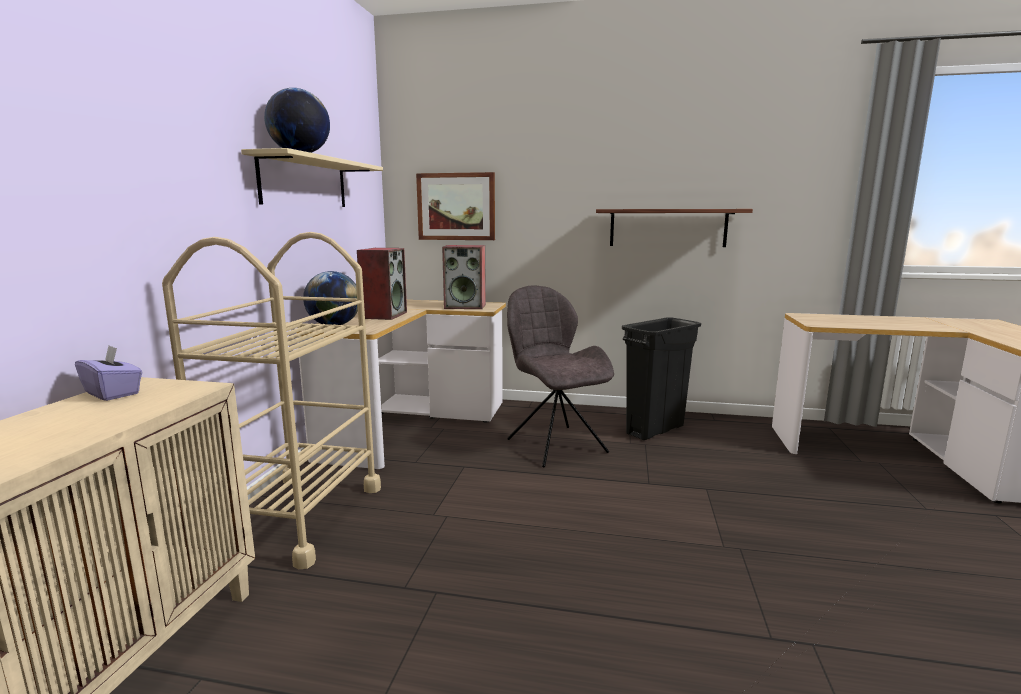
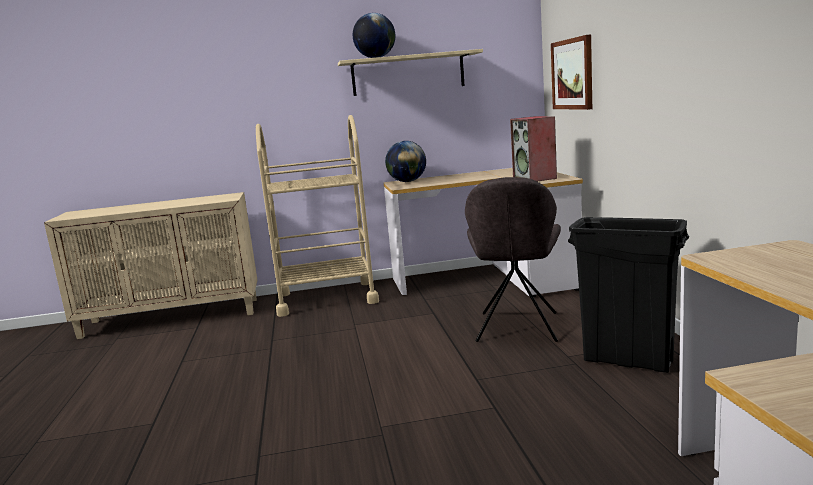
camera: 70 degrees right, 0 degrees up
(113, 393) = (217, 196): purple tissue box -> none
(384, 315) = (459, 178): speaker -> none
(554, 444) = (517, 328): grey chair -> grey chair turned 150 degrees clockwise
(667, 228) = (712, 90): shelf -> none

